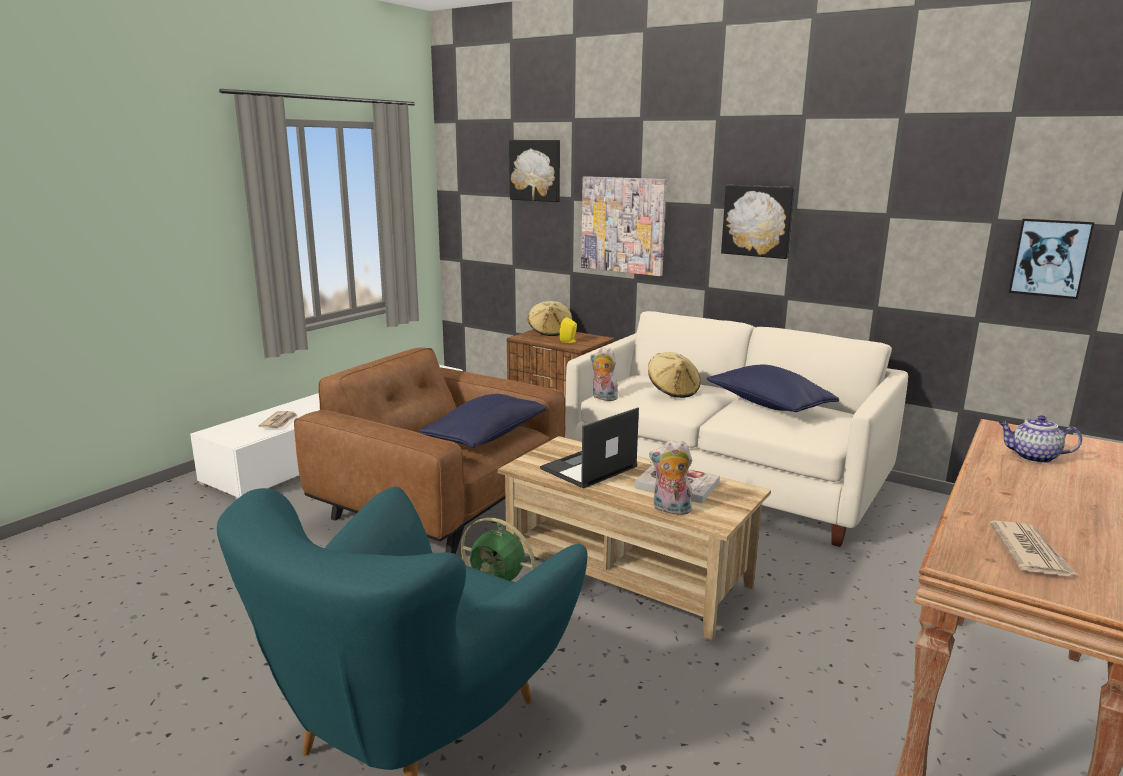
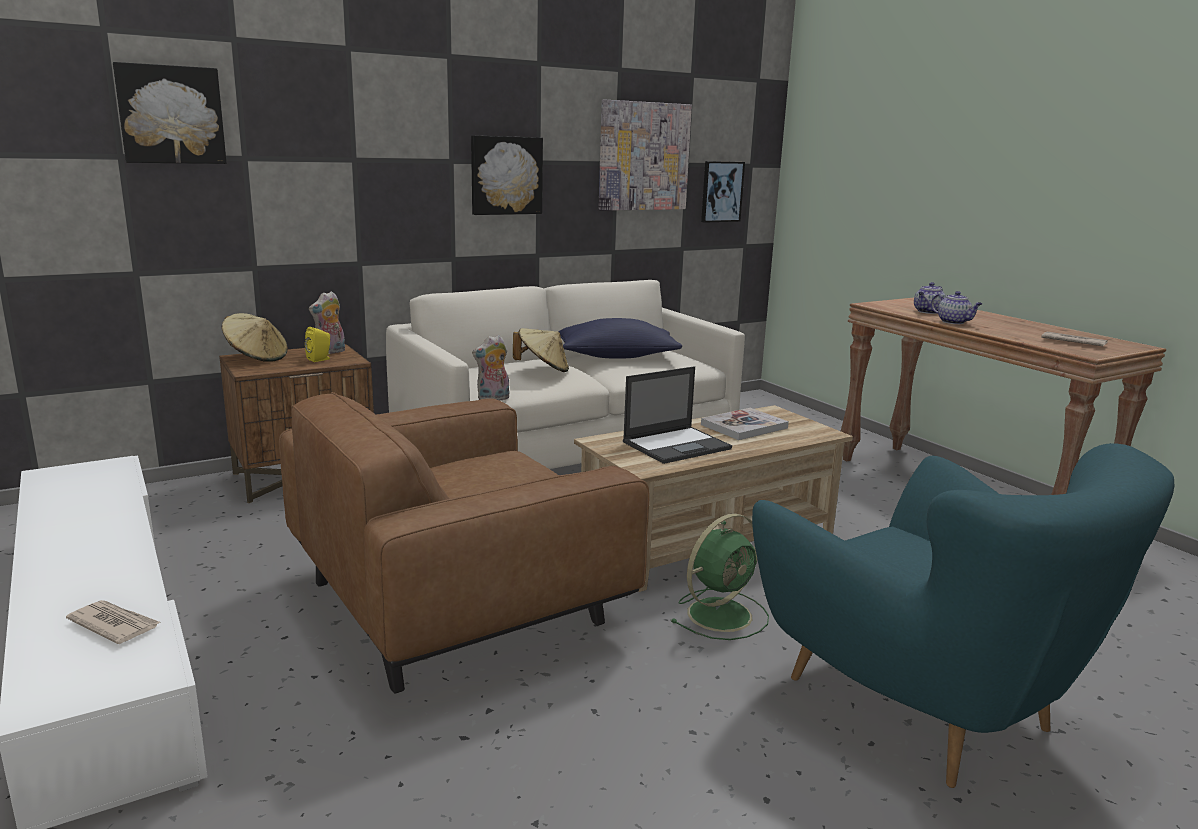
camera: 65 degrees left, 0 degrees up
(486, 437) = (517, 471): blue pillow -> none
(588, 468) = (677, 445): laptop -> laptop turned 105 degrees counterclockwise
(623, 225) = (337, 191): picture -> picture (643, 156)
(670, 510) = (794, 439): plush toy -> plush toy (330, 352)
(992, 473) = (954, 322): none -> teapot

